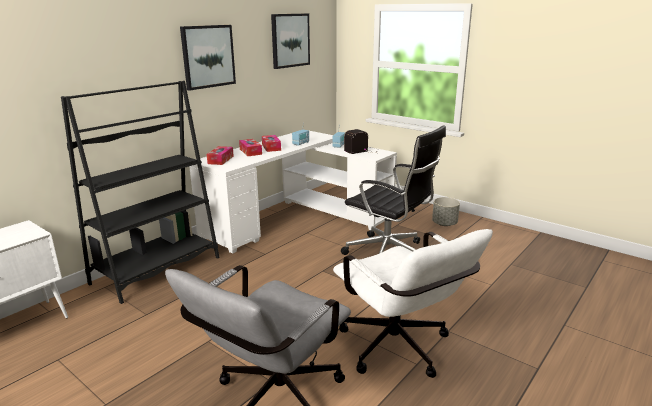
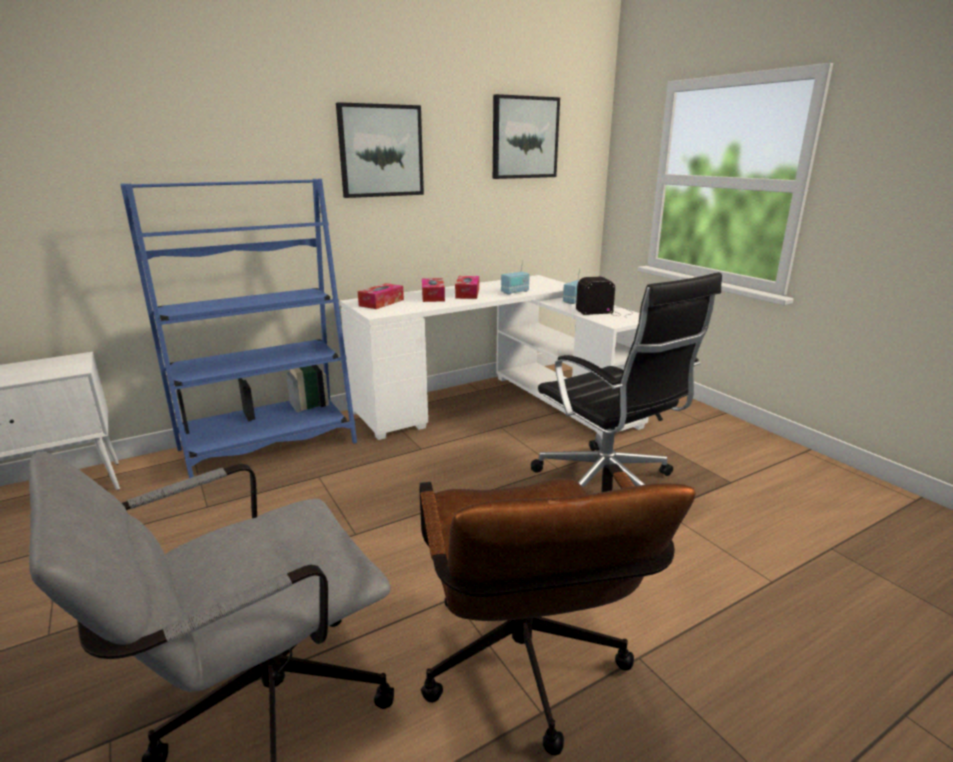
camera: 20 degrees right, 0 degrees up
(157, 270) = (268, 446): black bookcase -> blue bookcase
(400, 350) = (526, 674): white office chair -> brown office chair
(444, 224) = (733, 450): grey planter -> none

